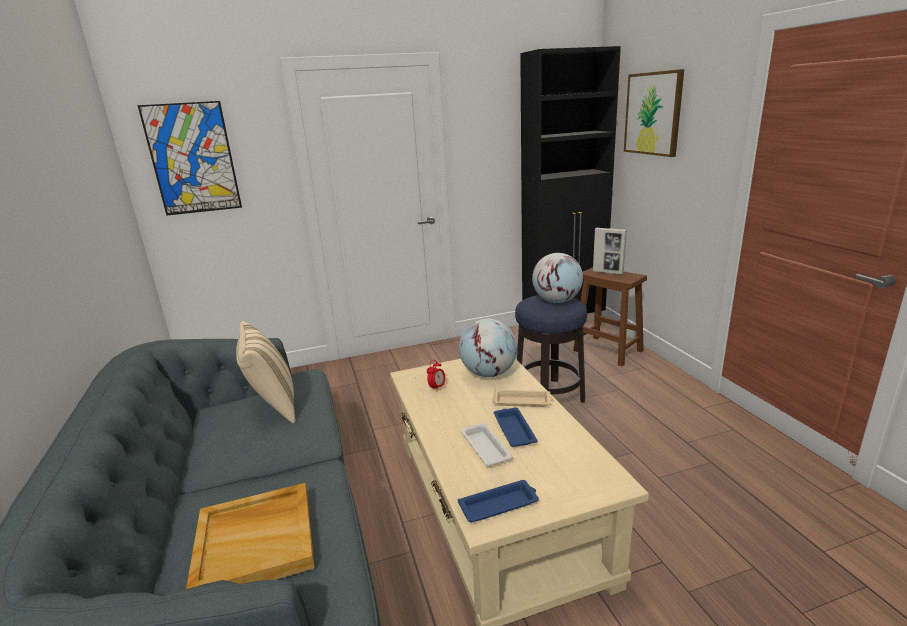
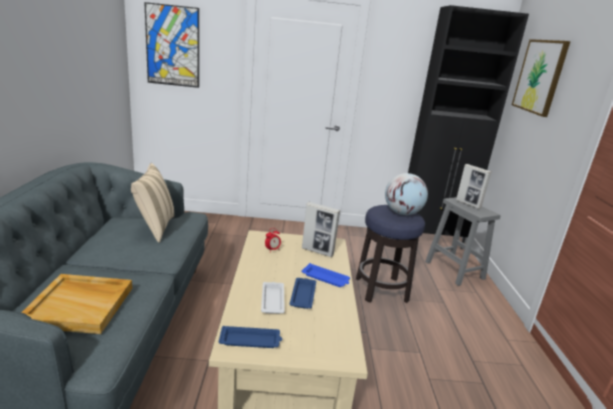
camera: 15 degrees right, 0 degrees up
(489, 373) = (317, 251): globe -> picture frame
(523, 401) = (326, 278): beige tray -> blue tray
(609, 351) = (455, 271): brown stool -> grey stool

